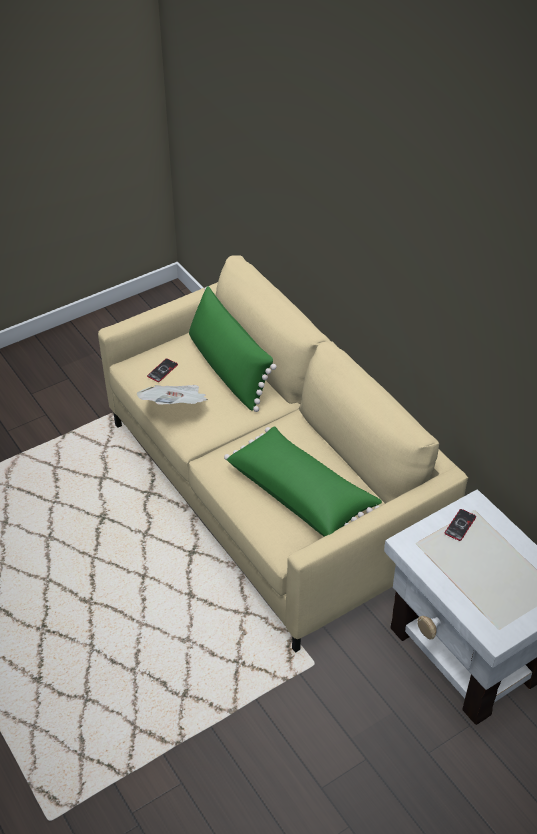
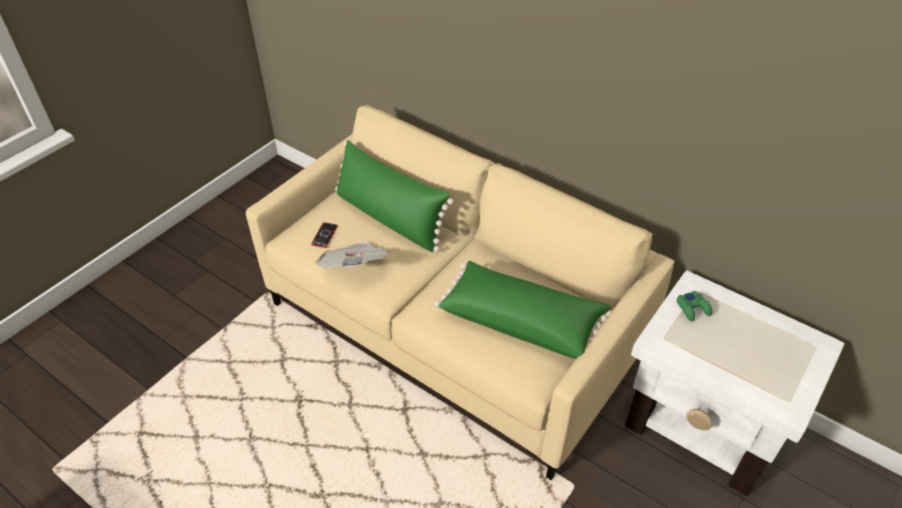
camera: 20 degrees left, 0 degrees up
(460, 525) = (693, 309): phone -> green game controller

